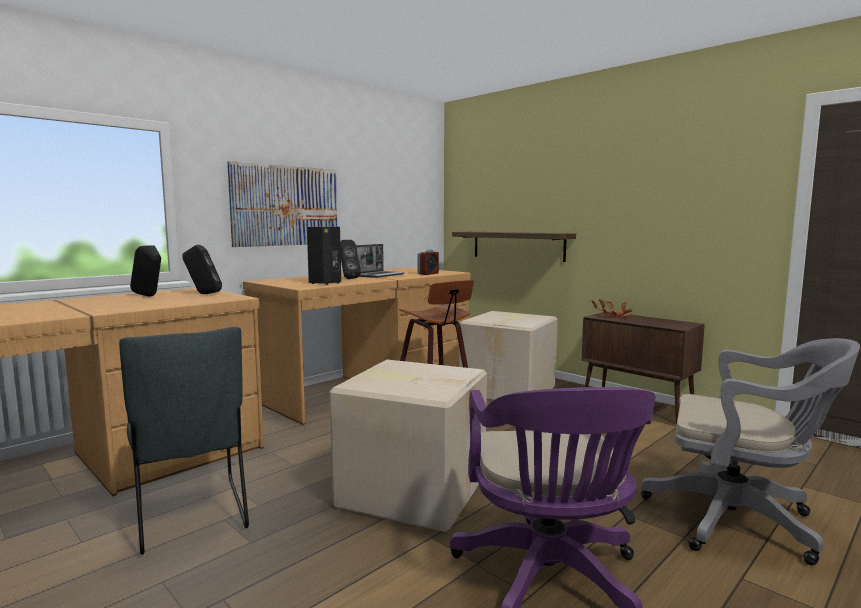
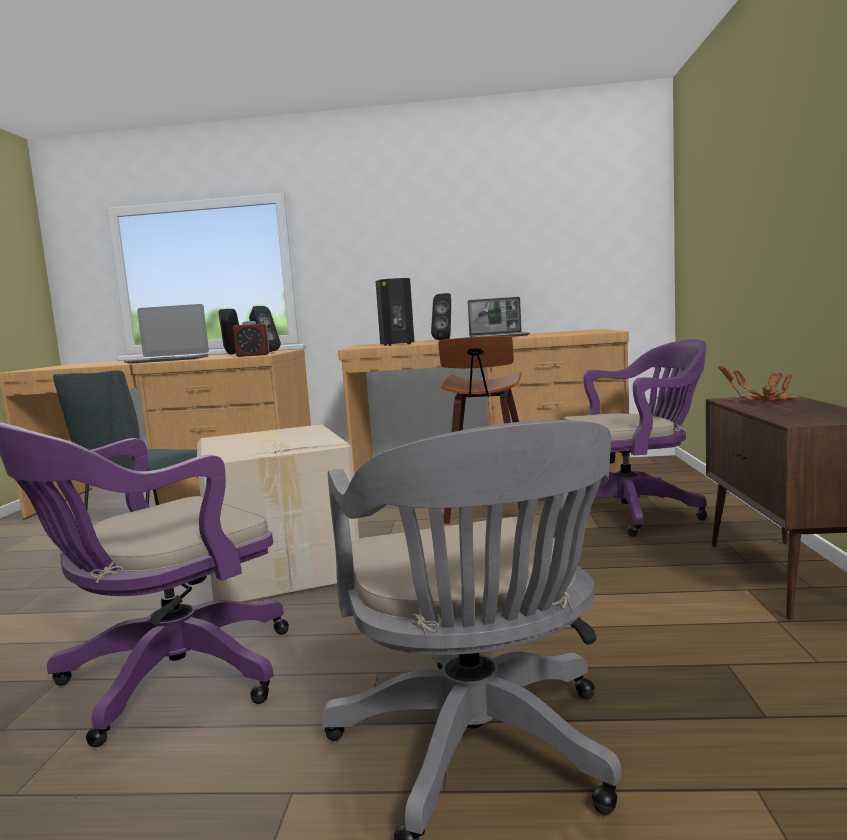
camera: 50 degrees right, 0 degrees up
(108, 307) = (168, 360): none -> laptop
(286, 206) = (409, 260): picture -> none
(428, 274) = (561, 334): alarm clock -> alarm clock (253, 355)
(509, 391) = (634, 512): cardboard box -> purple office chair
(517, 245) = (723, 285): shelf -> none

